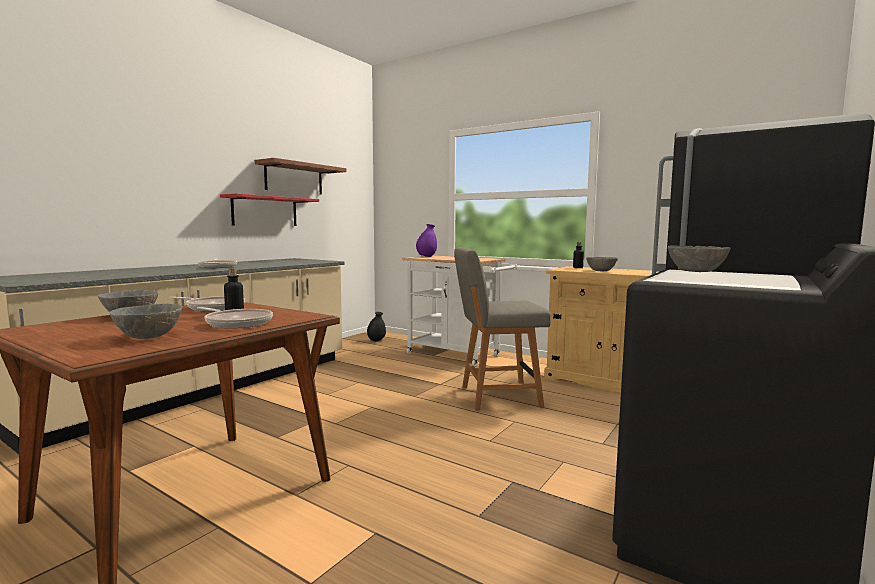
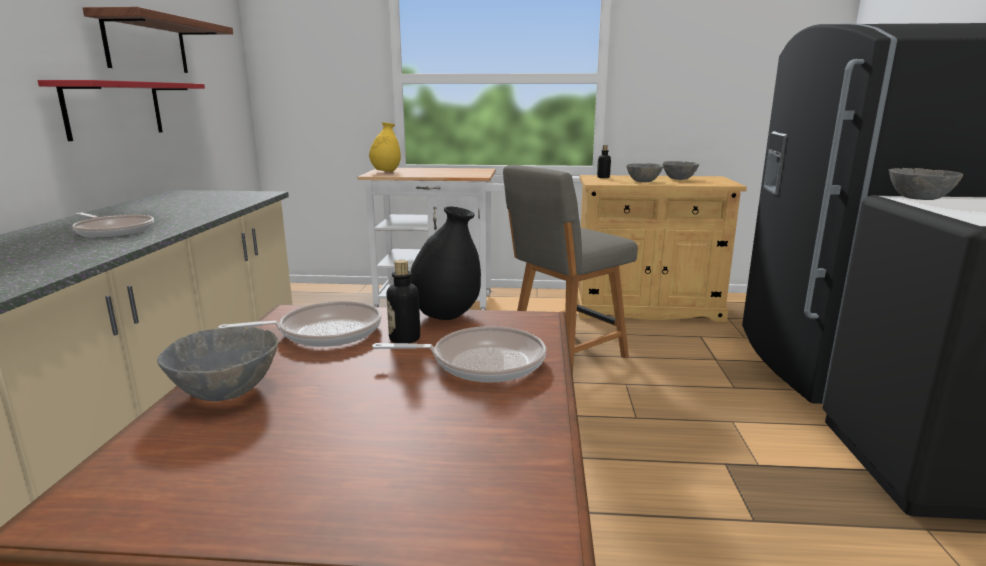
camera: 30 degrees left, 10 degrees up
(148, 336) = (445, 440): grey bowl -> grey bowl (679, 179)
(376, 340) = (300, 300): black vase -> black vase (446, 315)
(426, 257) = (386, 172): purple vase -> yellow vase

